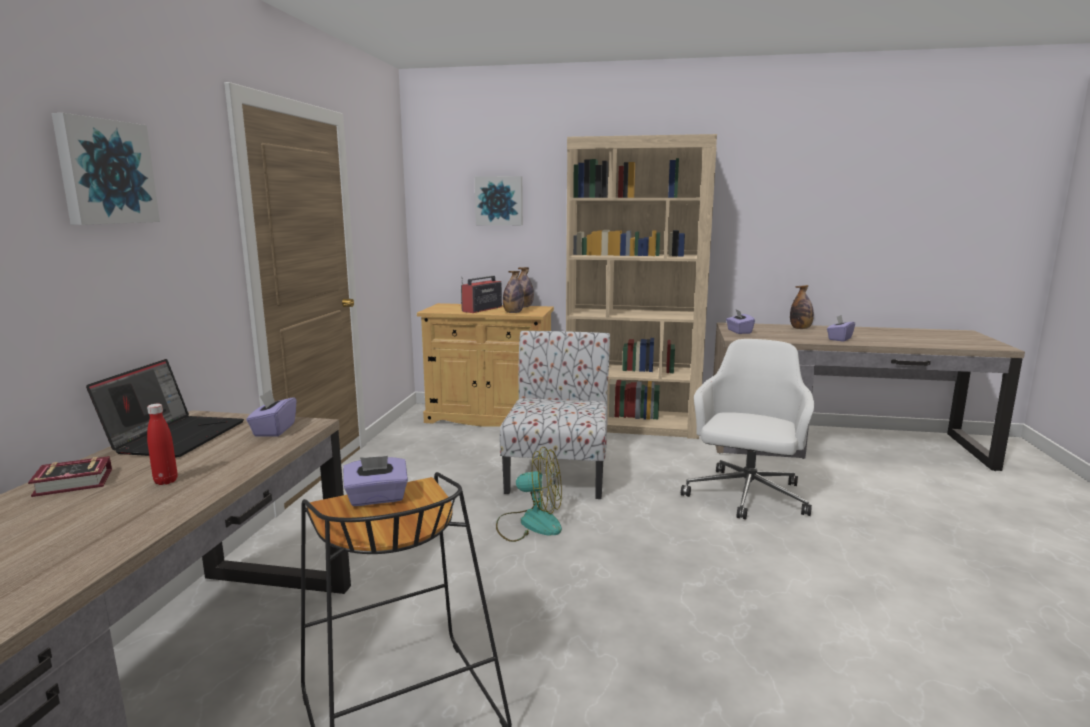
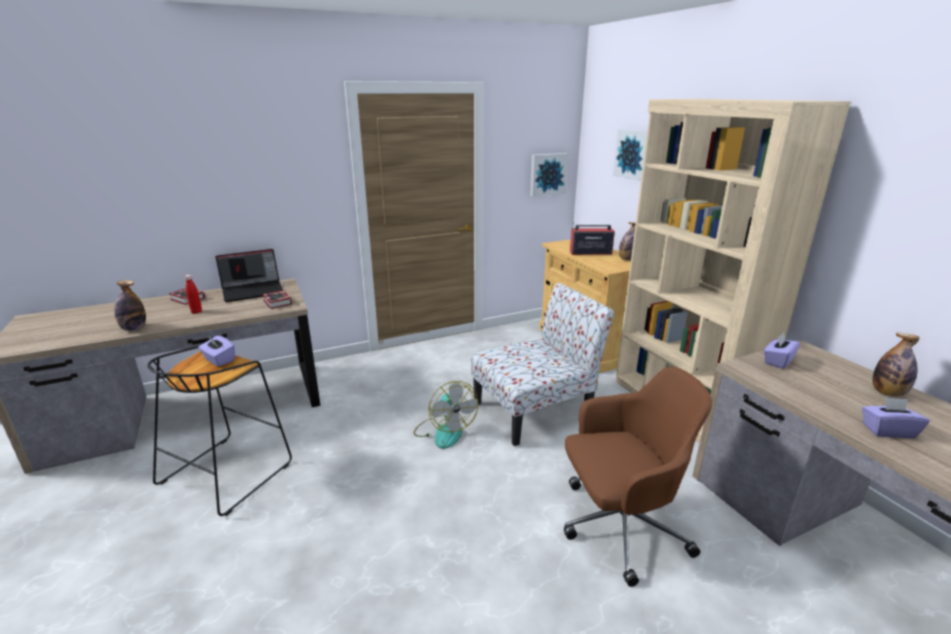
camera: 55 degrees right, 10 degrees up
(105, 172) = (239, 148): picture -> picture (548, 174)
(274, 430) = (277, 303): purple tissue box -> book
(513, 313) = (599, 263): bottle -> bottle (134, 329)
(746, 496) = (619, 526): white office chair -> brown office chair

